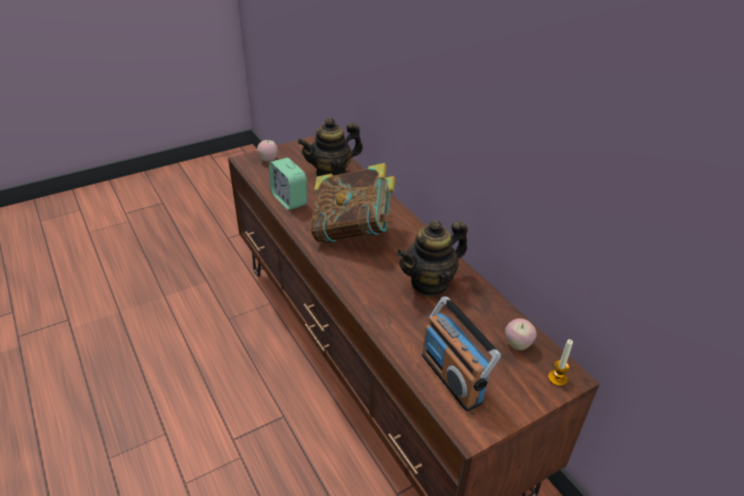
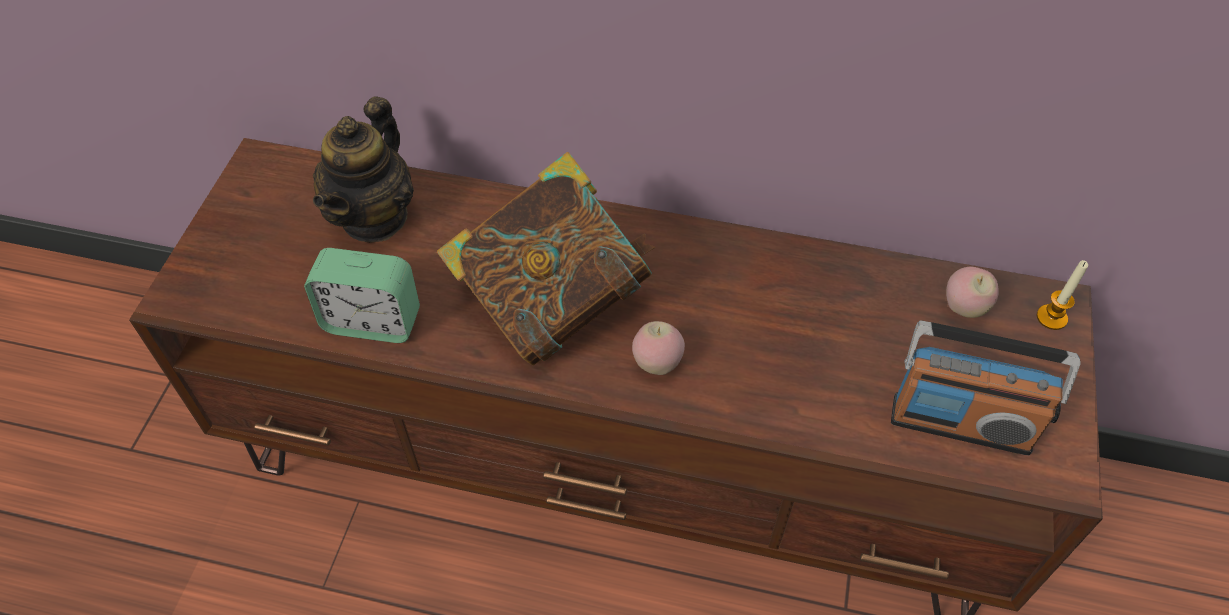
camera: 45 degrees left, 15 degrees up
(268, 160) = (220, 268): apple -> apple (657, 363)
(430, 283) = (763, 302): teapot -> none

